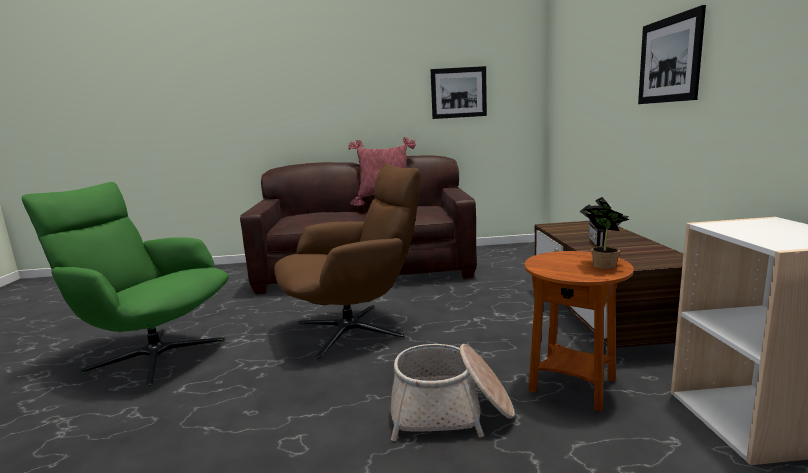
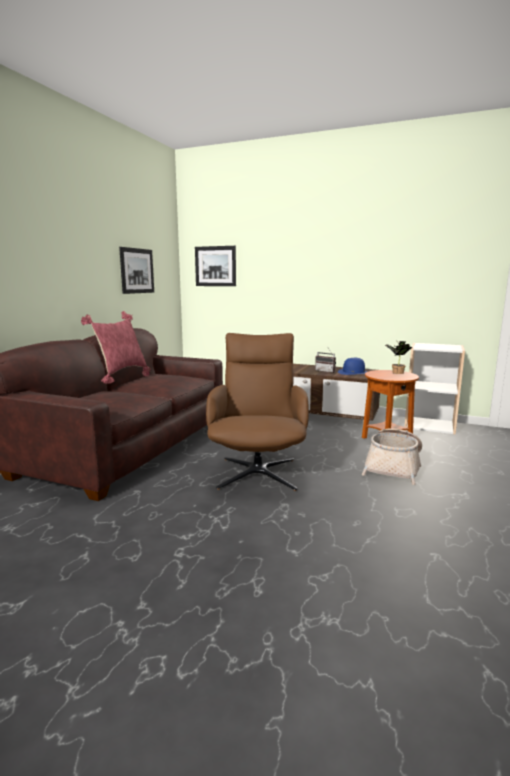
camera: 65 degrees left, 0 degrees up
(154, 355) = (196, 568): green armchair -> none
(634, 254) = (353, 372): none -> blue hat
(669, 60) = (336, 270): picture -> picture (215, 266)

